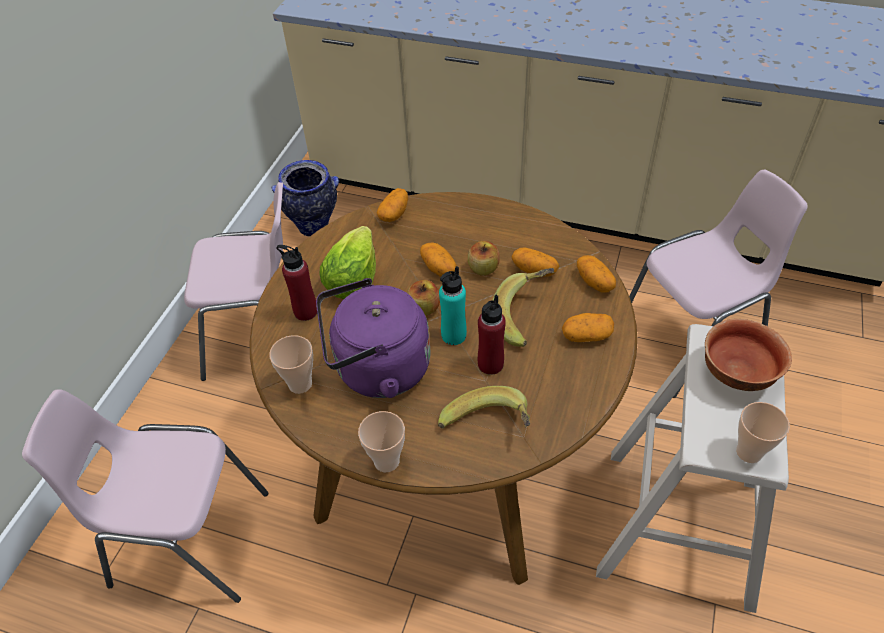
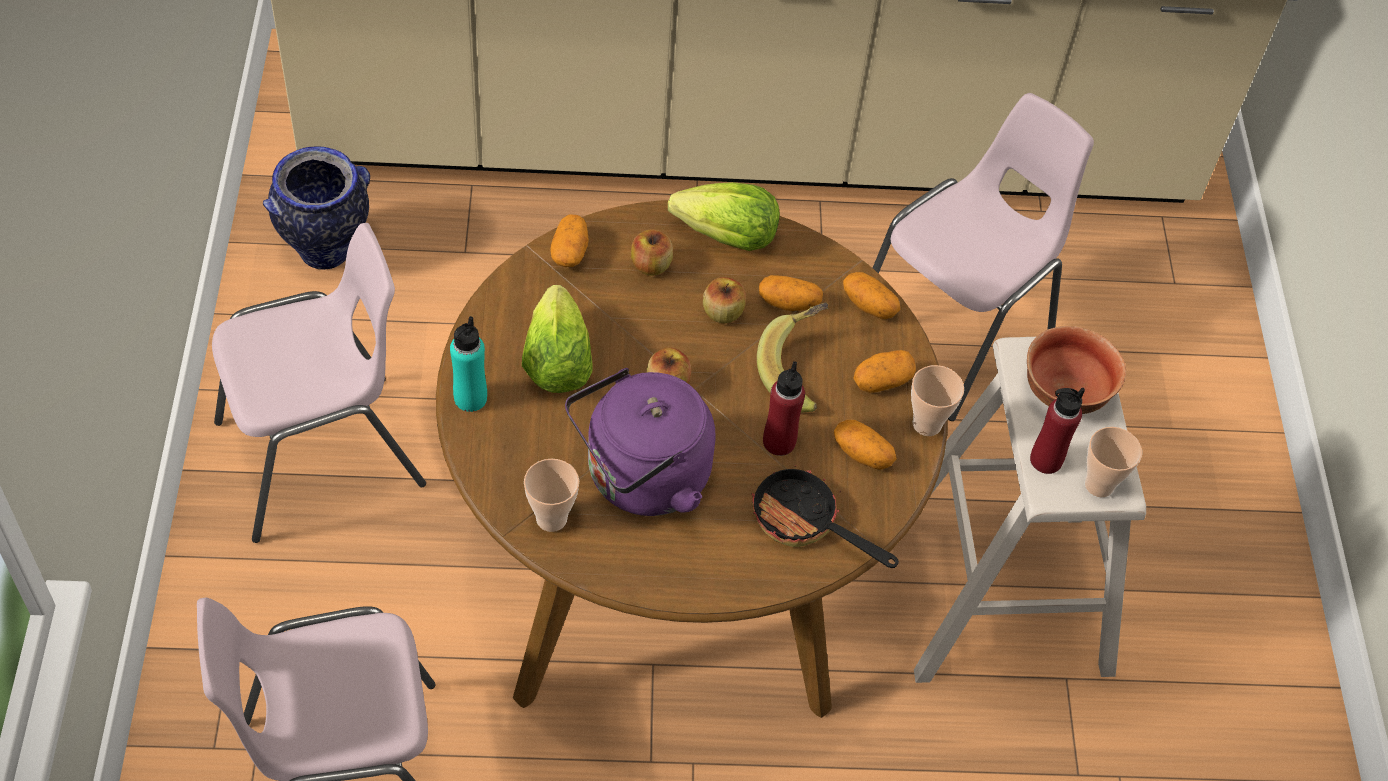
camera: 25 degrees left, 5 degrees up
(305, 311) = (512, 419): red bottle -> red bottle (1045, 460)
(386, 461) = (701, 589): cup -> cup (927, 424)
(439, 268) = (664, 323): potato -> potato (862, 454)
(445, 231) = (651, 265): none -> apple
(453, 335) = (719, 413): turquoise bottle -> turquoise bottle (470, 398)
(487, 428) = (805, 523): banana -> frying pan
(506, 221) = (727, 237): none -> lettuce

